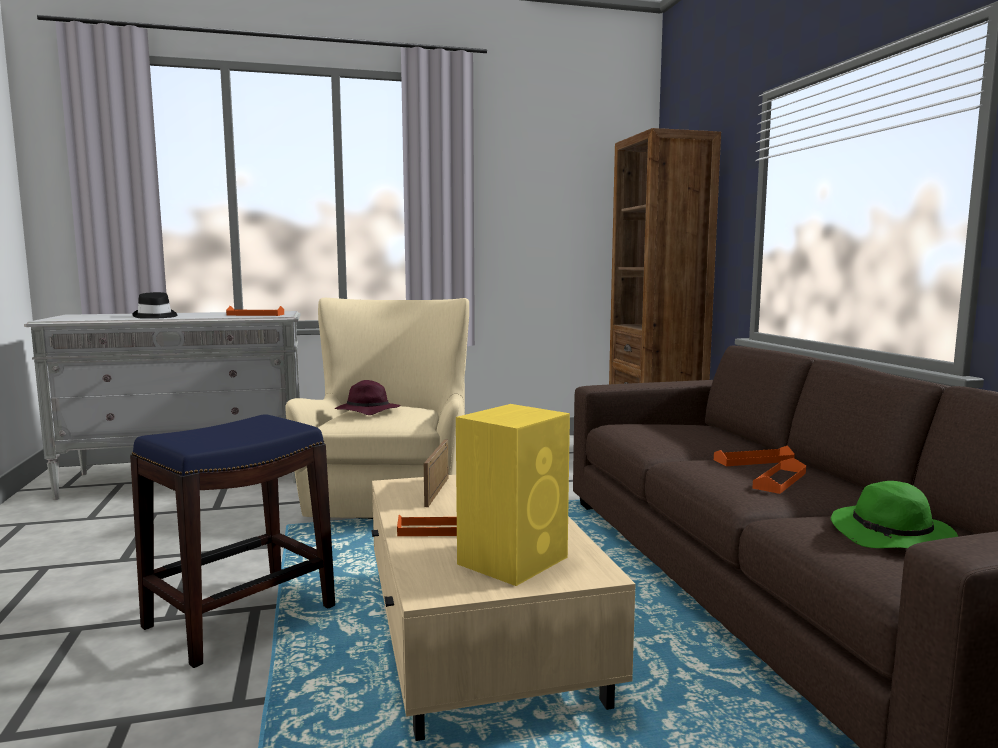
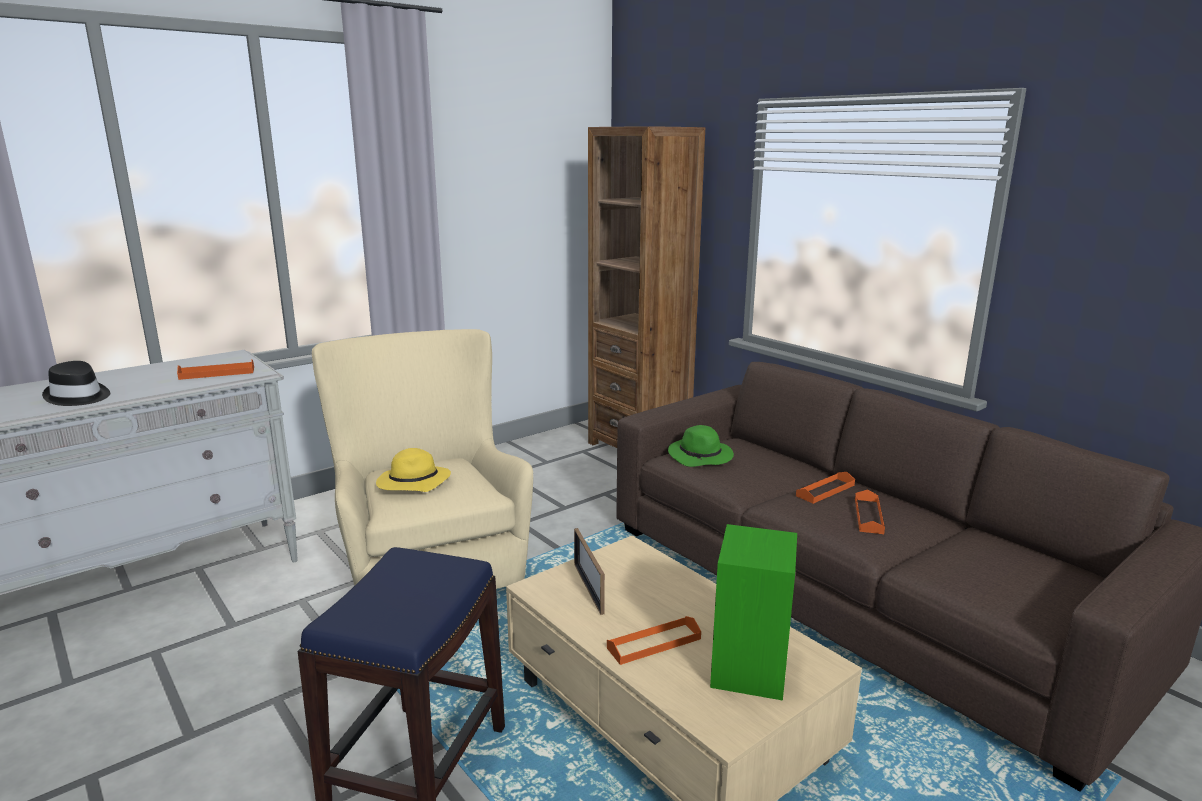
camera: 25 degrees left, 10 degrees up
(366, 412) = (412, 483): purple hat -> yellow hat
(514, 559) = (749, 667): yellow speaker -> green speaker
(893, 536) = (996, 571): green hat -> green hat (701, 457)

